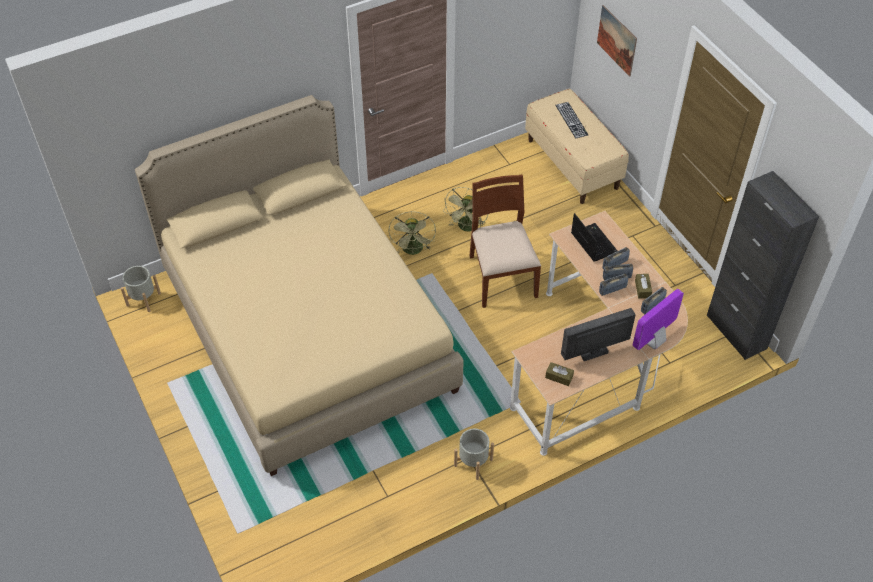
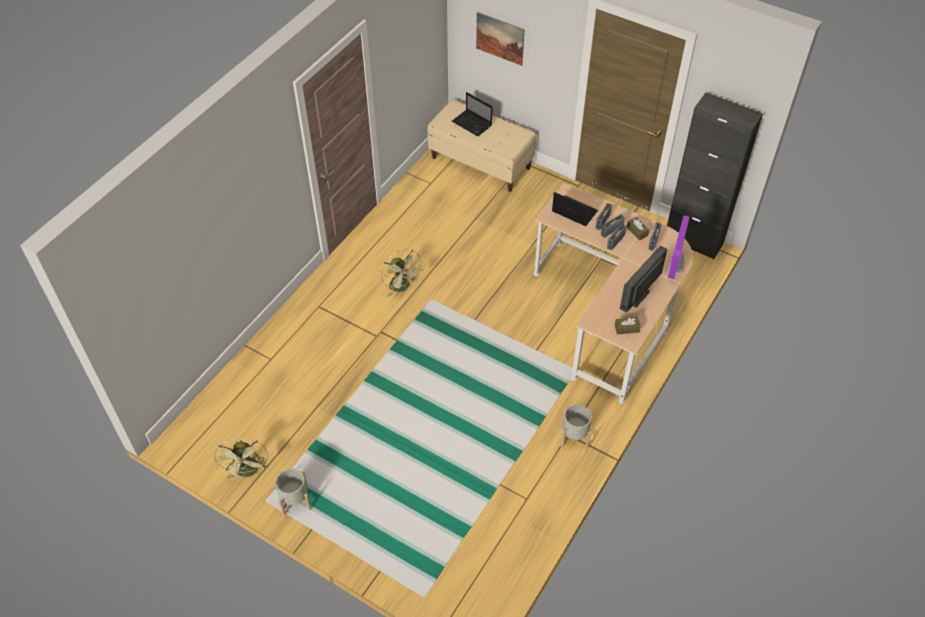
camera: 30 degrees left, 0 degrees up
(143, 299) = (187, 438): grey planter -> grey planter (295, 500)
(307, 330) = (359, 395): beige bed -> none
(467, 228) = (433, 249): green fan -> green fan (248, 472)
(501, 276) = (489, 276): brown chair -> none
(571, 120) = (472, 124): keyboard -> laptop

